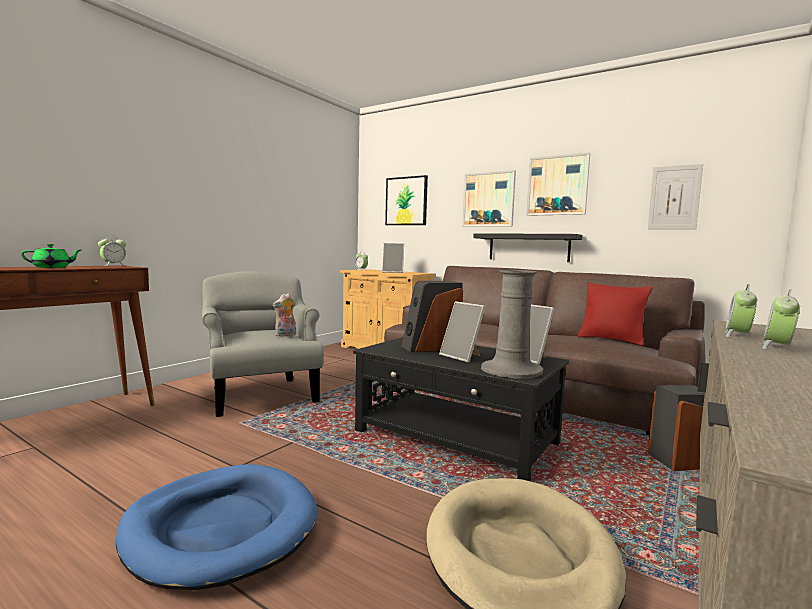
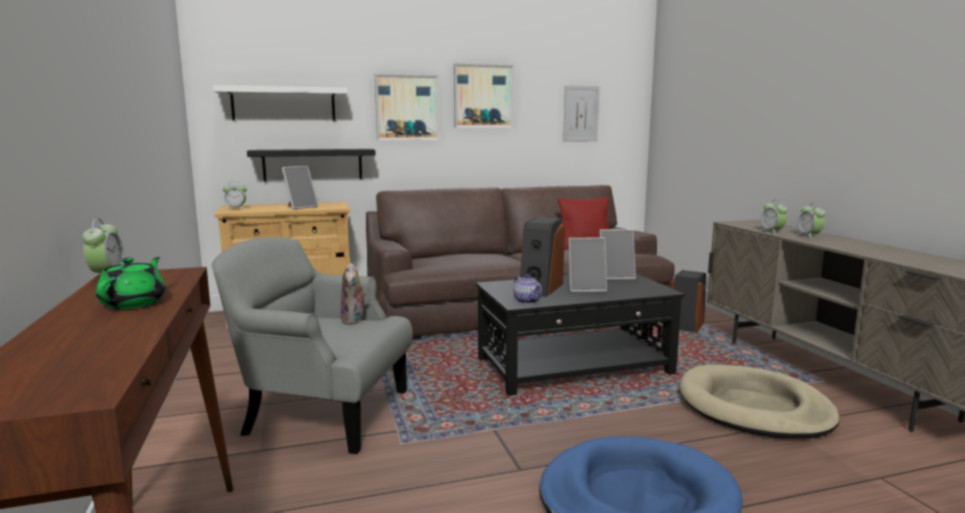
camera: 50 degrees left, 5 degrees up
(387, 350) = (527, 301): none -> teapot
(406, 201) = (283, 104): picture -> white shelf
(511, 370) = (642, 288): grey vase -> none
(528, 247) = (457, 163): black shelf -> black shelf (313, 164)

